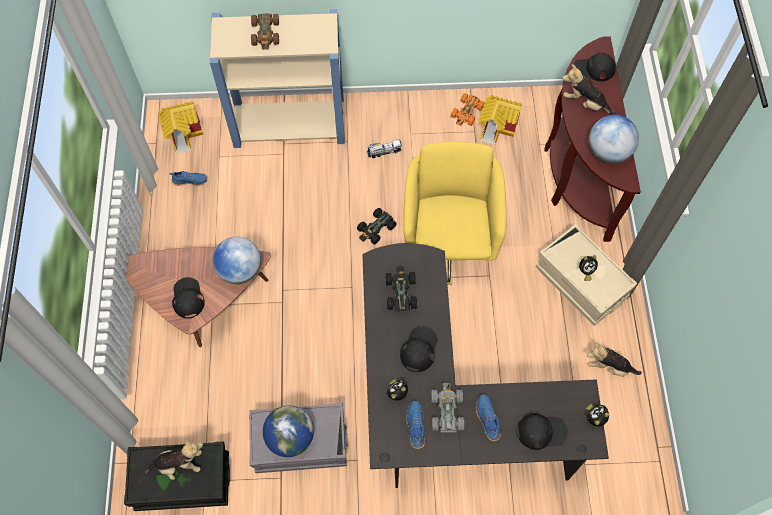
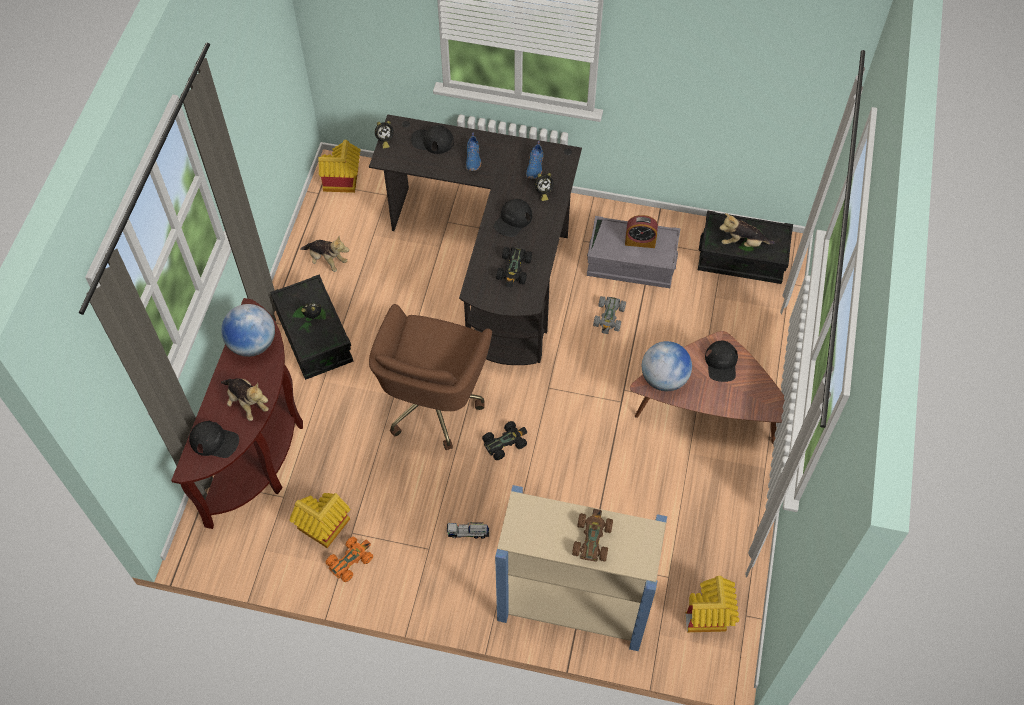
camera: 165 degrees left, 5 degrees down
(190, 180) = (707, 553): blue shoe -> none
(290, 437) = (640, 241): globe -> alarm clock
(446, 410) = (505, 171): grey toy car -> grey toy car (609, 317)
(448, 248) = (435, 403): yellow office chair -> brown office chair
(580, 283) = (314, 337): beige storage box -> black storage box
(638, 467) = (343, 183): none -> toy house

